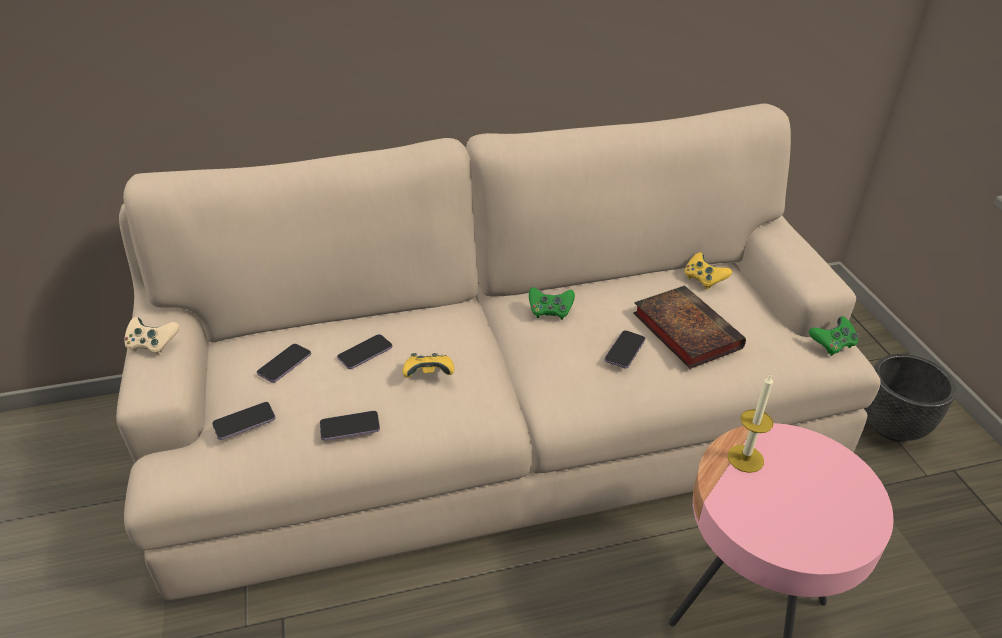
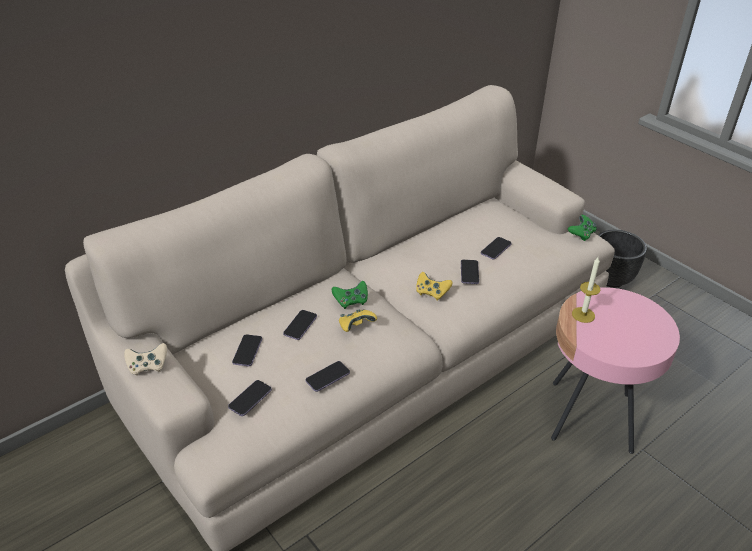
camera: 25 degrees left, 0 degrees up
(550, 312) = (405, 261): green game controller -> green game controller (351, 301)
(683, 330) = (496, 249): book -> phone
(703, 280) = (487, 213): yellow game controller -> yellow game controller (431, 293)

